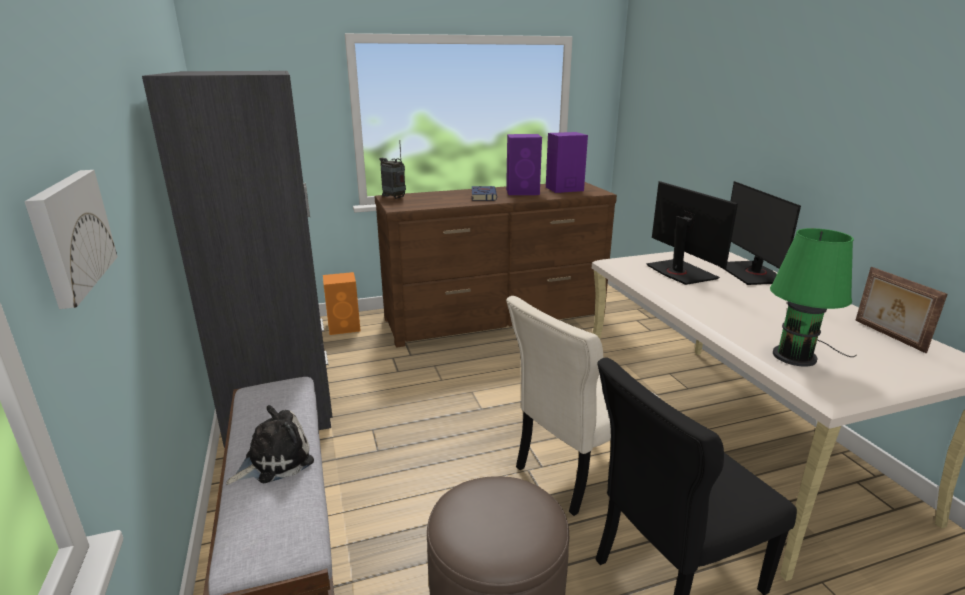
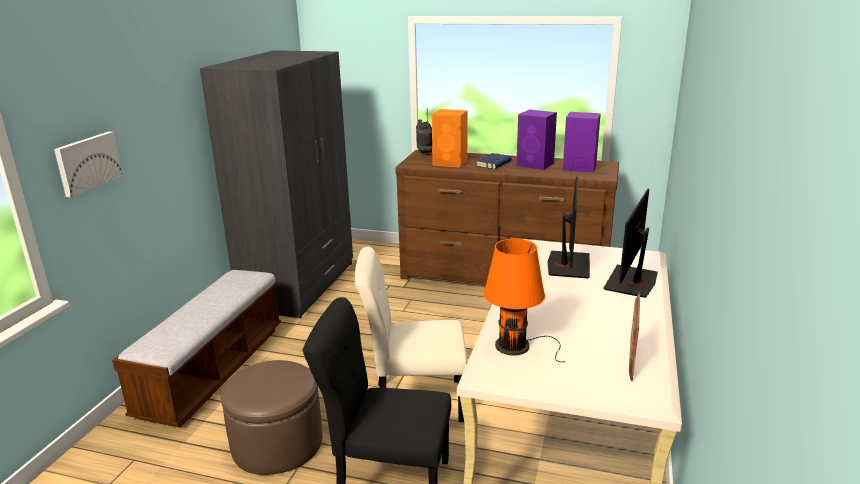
camera: 35 degrees right, 0 degrees up
(274, 460) = (200, 311): plush toy -> none
(345, 327) = (384, 254): orange speaker -> orange speaker (451, 163)
(797, 355) = (516, 346): green table lamp -> orange table lamp

